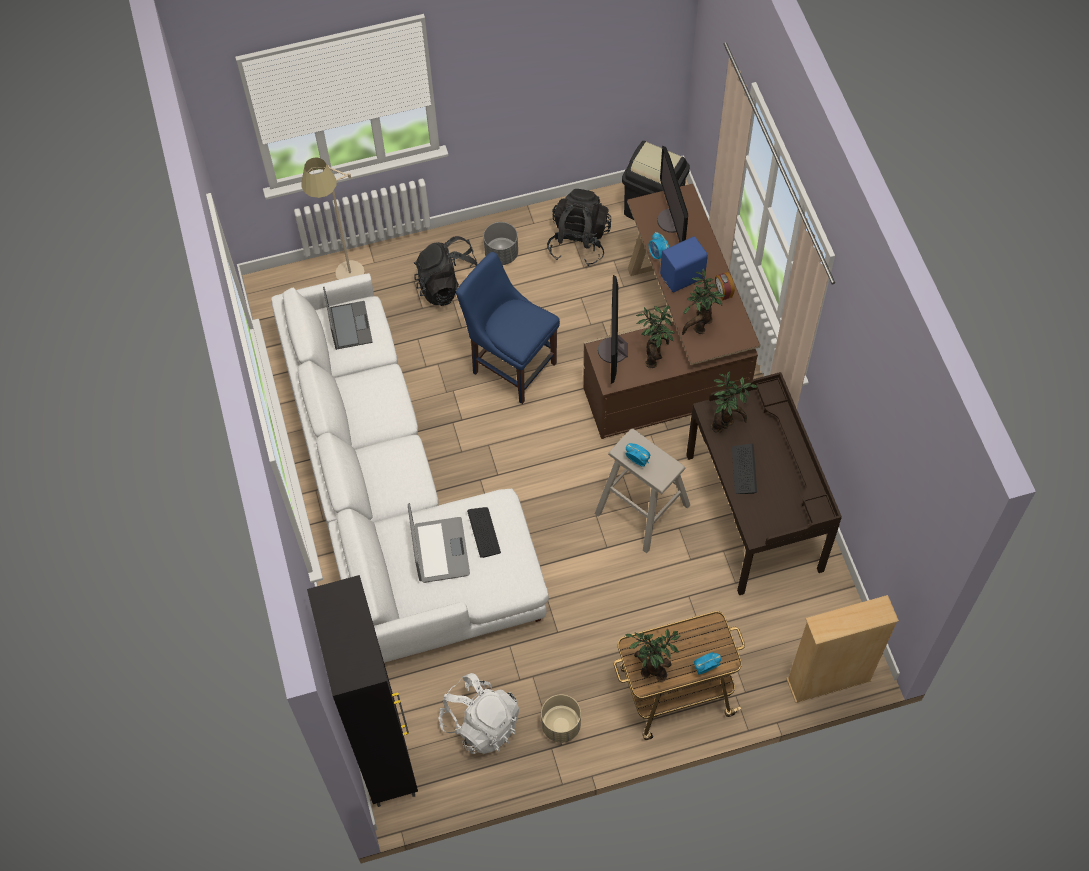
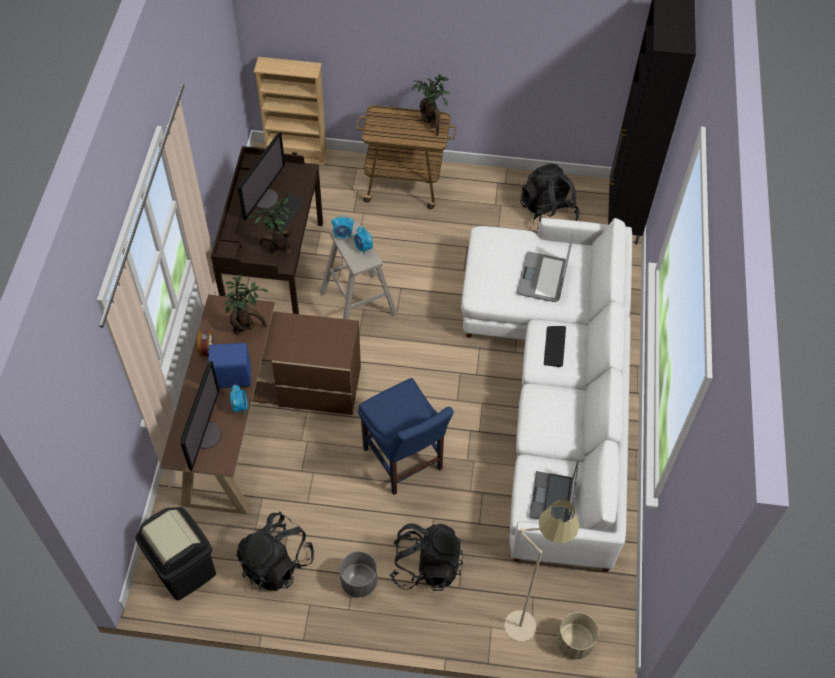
camera: 160 degrees left, 5 degrees down
(481, 723) = (547, 213): white backpack -> black backpack
(484, 532) = (502, 278): keyboard -> keyboard (554, 346)
(561, 726) = (492, 192): beige planter -> beige planter (574, 642)
(613, 351) = (328, 353): monitor -> monitor (264, 198)
(655, 356) = (296, 335): potted plant -> none
(705, 668) = (393, 113): alarm clock -> alarm clock (343, 235)

